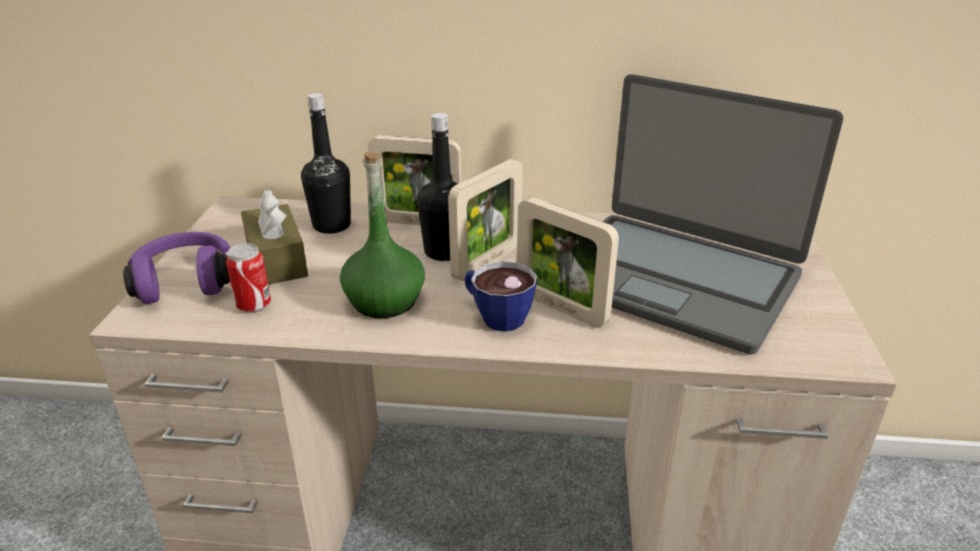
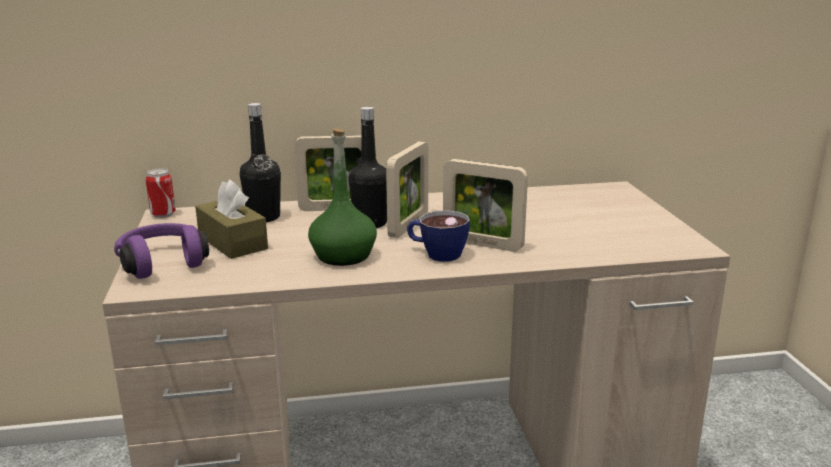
camera: 15 degrees left, 10 degrees down
(254, 305) = (235, 270): can -> can (163, 214)
(674, 279) = (554, 220): laptop -> none

